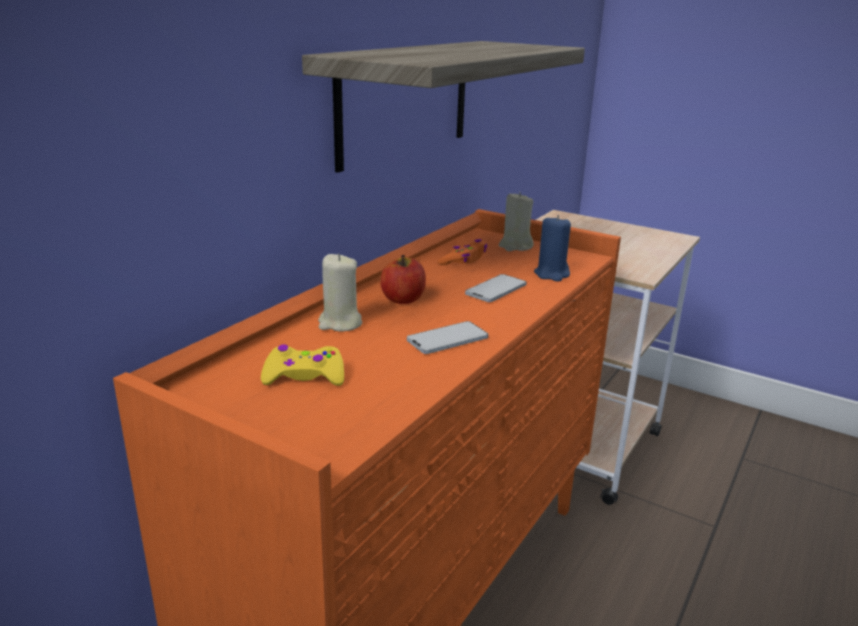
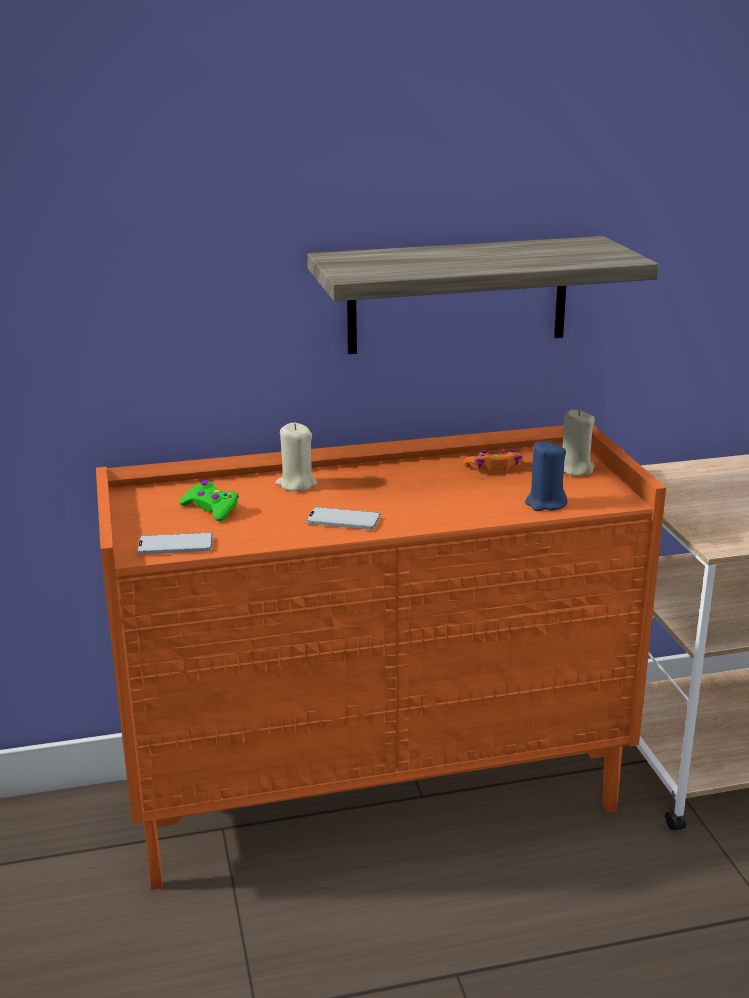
camera: 45 degrees right, 0 degrees up
(304, 376) = (211, 508): yellow game controller -> green game controller
(403, 299) = (374, 482): apple -> none
(496, 289) = (464, 499): phone -> phone (175, 545)

